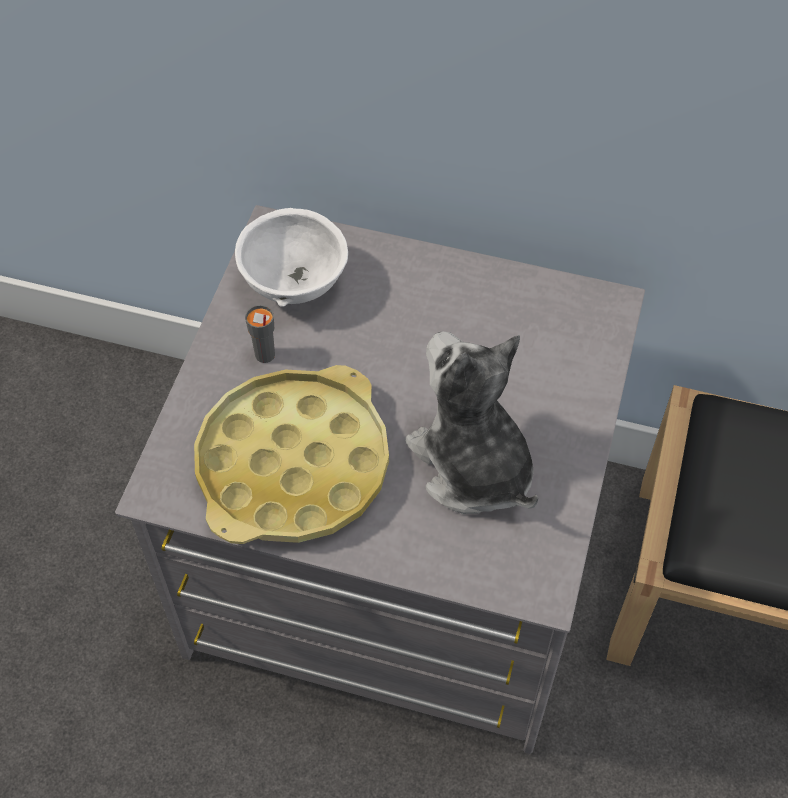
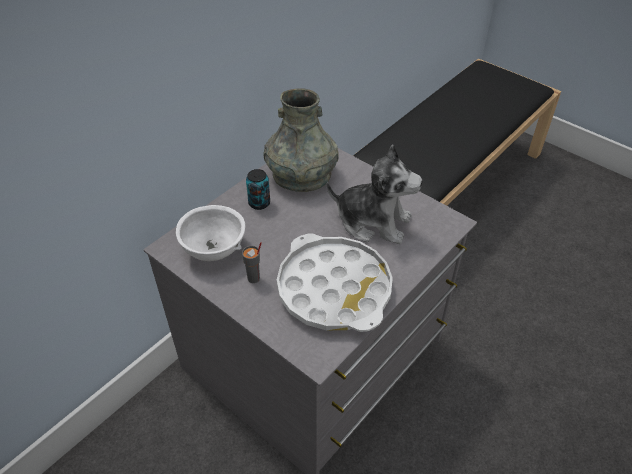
camera: 65 degrees left, 10 degrees down
(293, 465) = (334, 289): yellow tray -> white tray
(423, 294) = (259, 203): none -> can
(472, 466) = (373, 221): plush toy -> plush toy turned 150 degrees counterclockwise
(524, 322) = (301, 175): none -> grey vase

